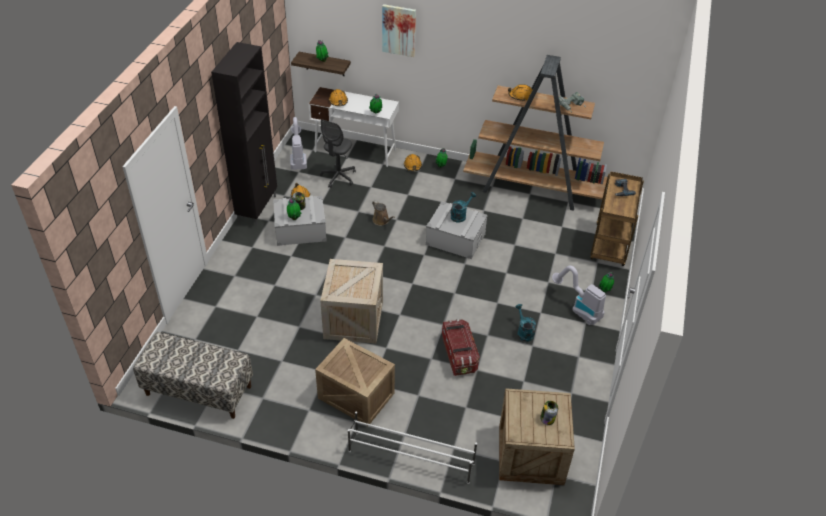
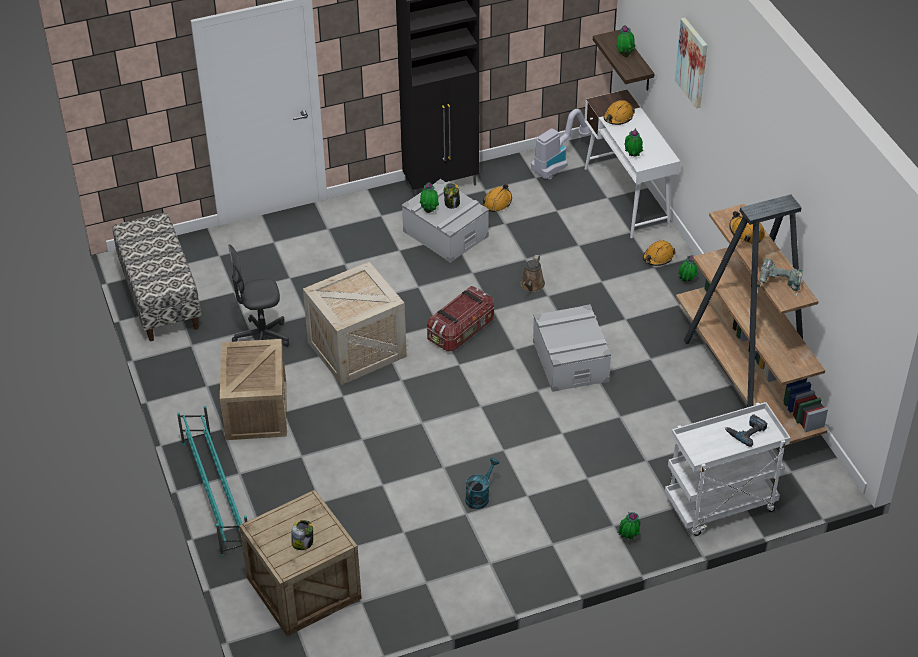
camera: 55 degrees right, 0 degrees up
(338, 177) = (564, 211): grey office chair -> grey office chair (262, 338)
(410, 457) = (216, 493): white shoe rack -> turquoise shoe rack
(459, 354) = (390, 458): storage box -> storage box (462, 331)
(460, 215) = (583, 332): turquoise watering can -> none
(578, 308) = (571, 526): vacuum cleaner -> none
(610, 246) = (720, 506): brown cart -> white cart

